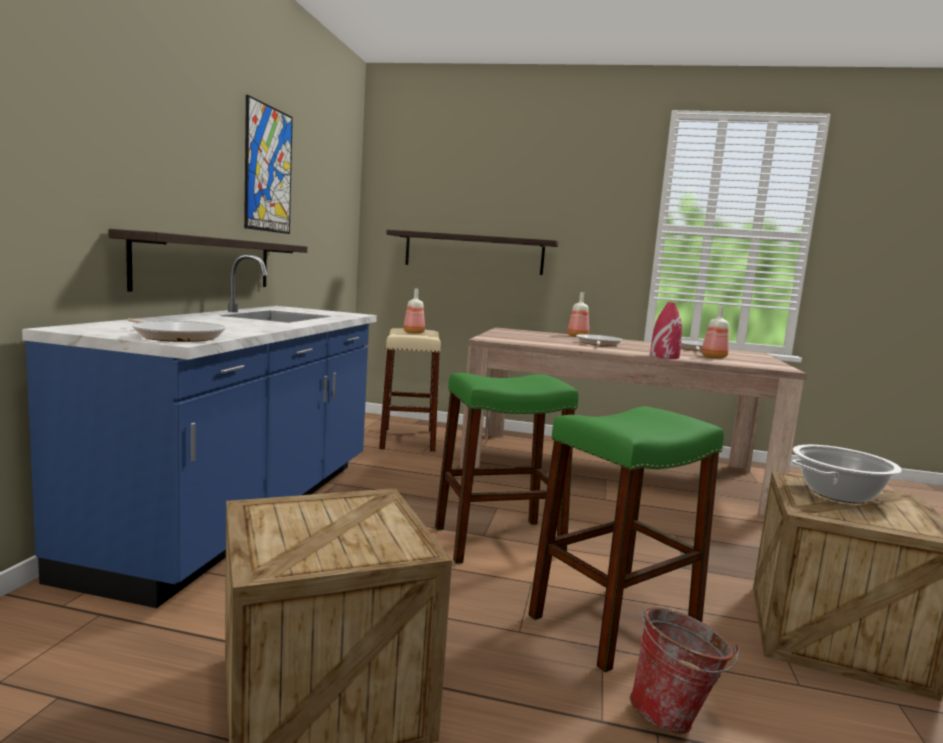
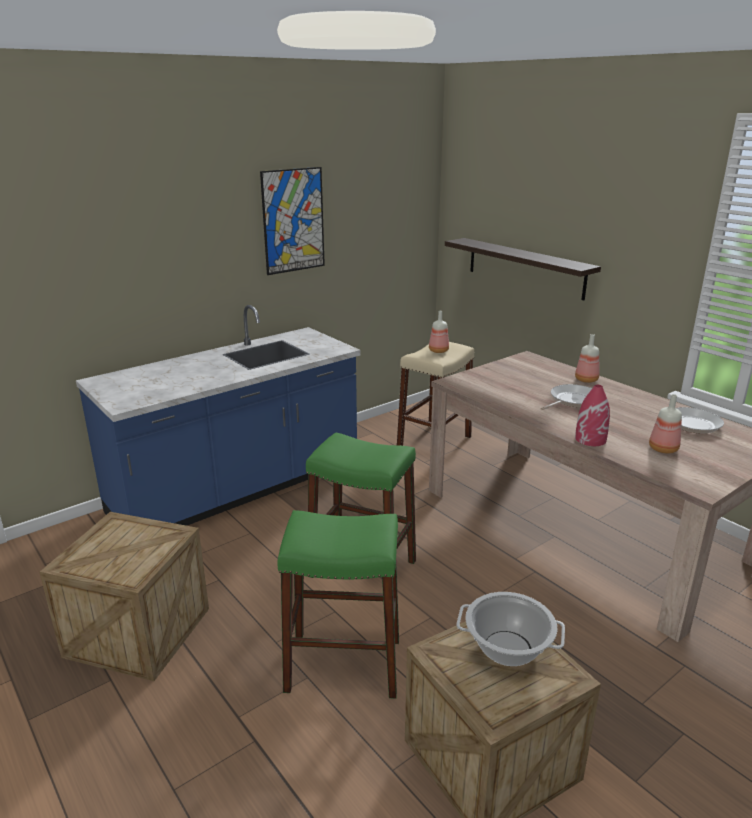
camera: 40 degrees right, 15 degrees up
(176, 336) = (131, 397): frying pan -> none
(207, 263) = (227, 310): shelf -> none
(675, 717) = (279, 739): bucket -> none

